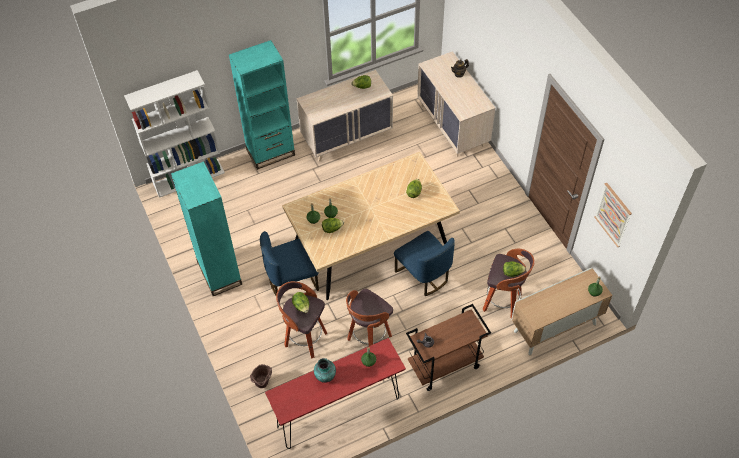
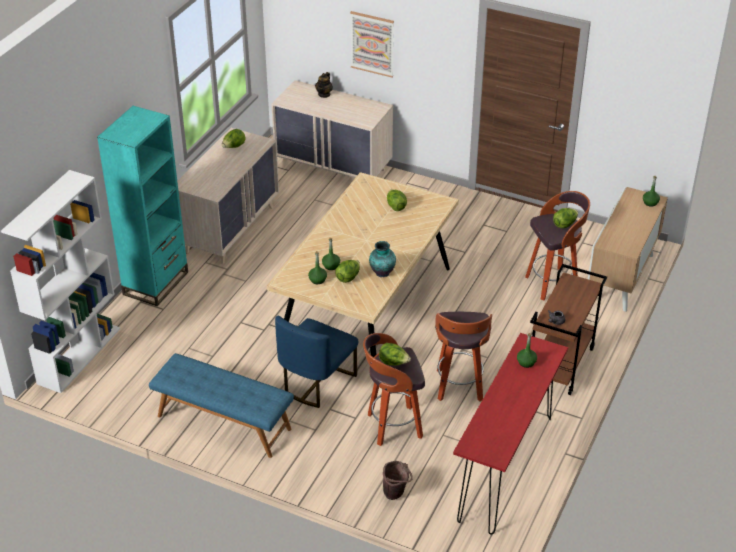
camera: 40 degrees left, 15 degrees down
(219, 273) = (223, 423): turquoise bookcase -> blue bench
(325, 376) = (499, 401): vase -> vase (381, 273)
(423, 275) = (450, 303): blue chair -> none
(613, 214) = (628, 107): picture -> picture (372, 44)

